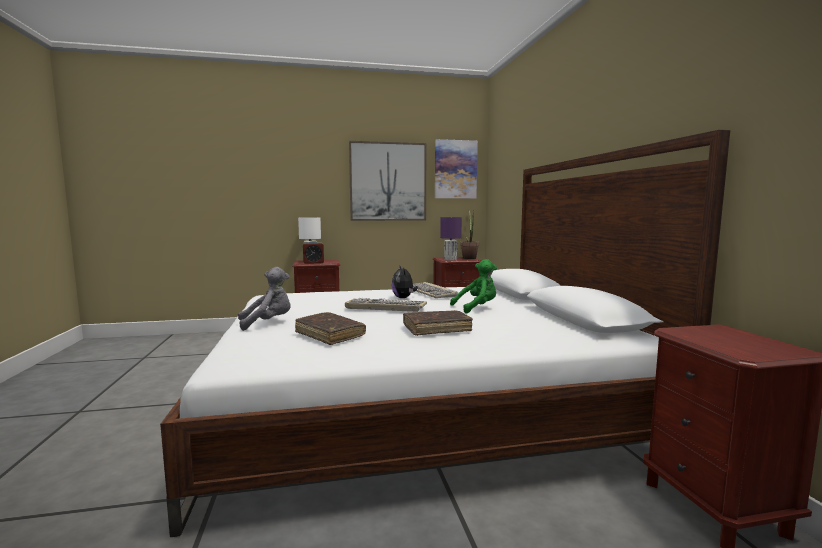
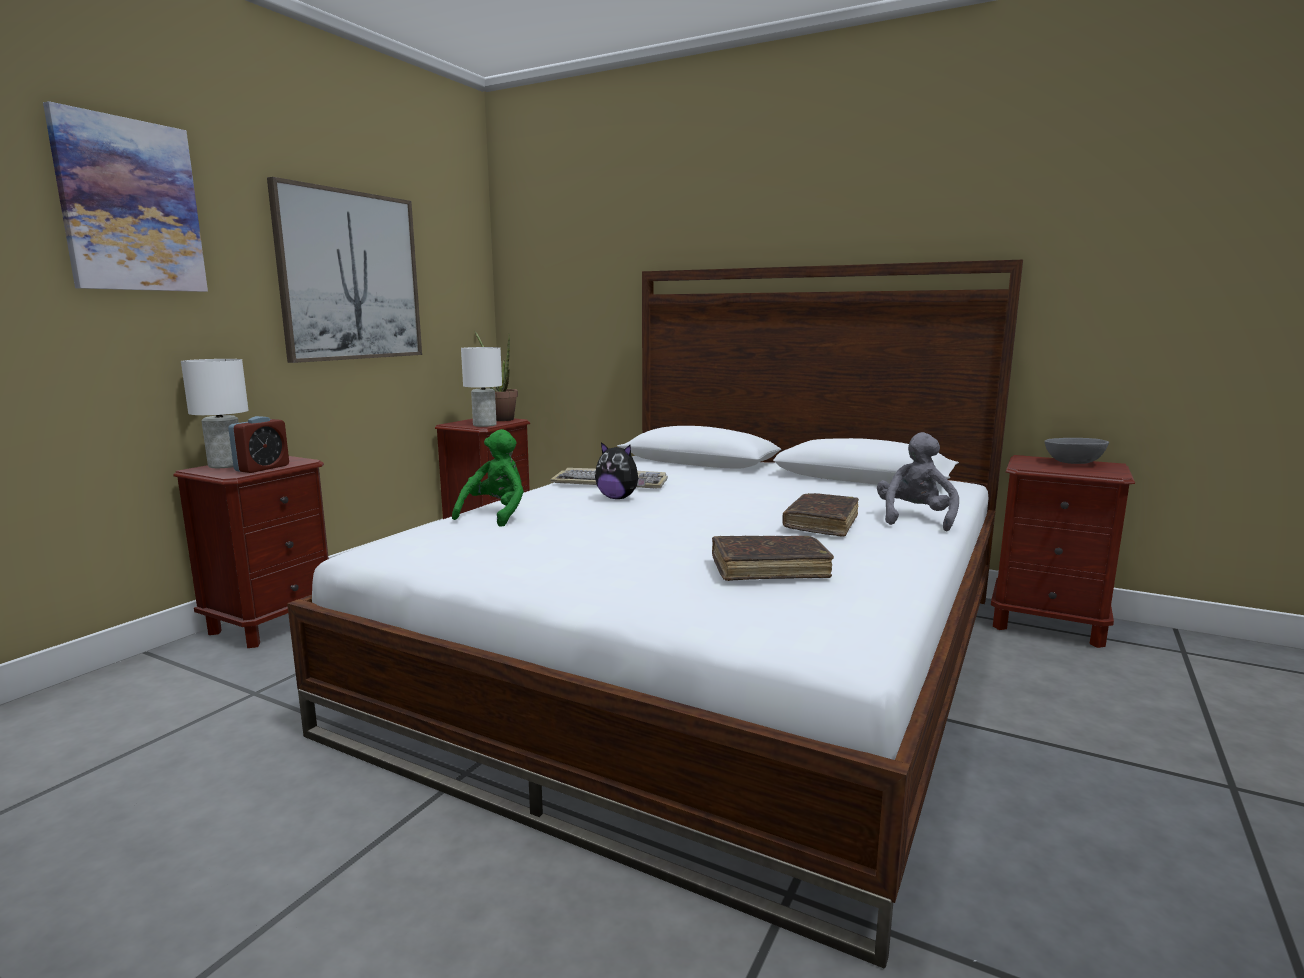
camera: 50 degrees left, 5 degrees up
(268, 323) = (615, 588): grey plush toy -> grey plush toy (914, 519)
(384, 307) = (667, 516): keyboard -> none
(450, 259) = (485, 425): purple table lamp -> white table lamp
(455, 169) = (453, 257): picture -> picture (130, 206)
(477, 308) = (743, 490): green plush toy -> green plush toy (496, 515)
(753, 340) = (1074, 463): none -> grey bowl

